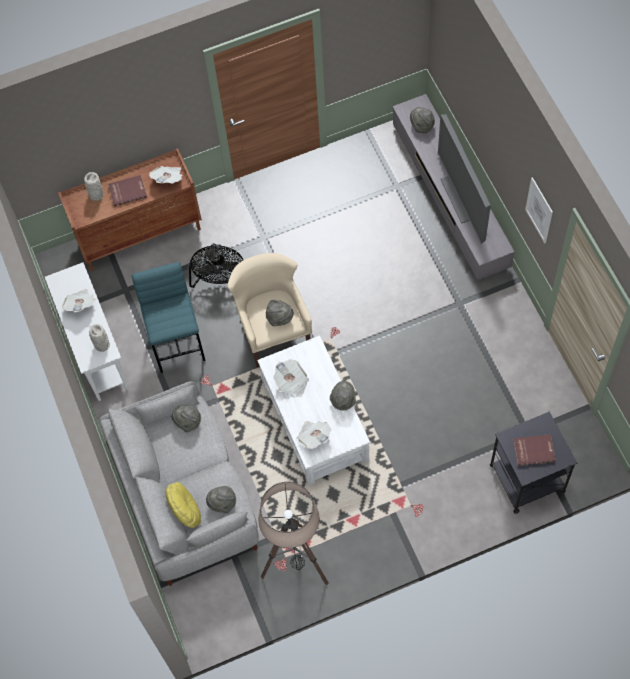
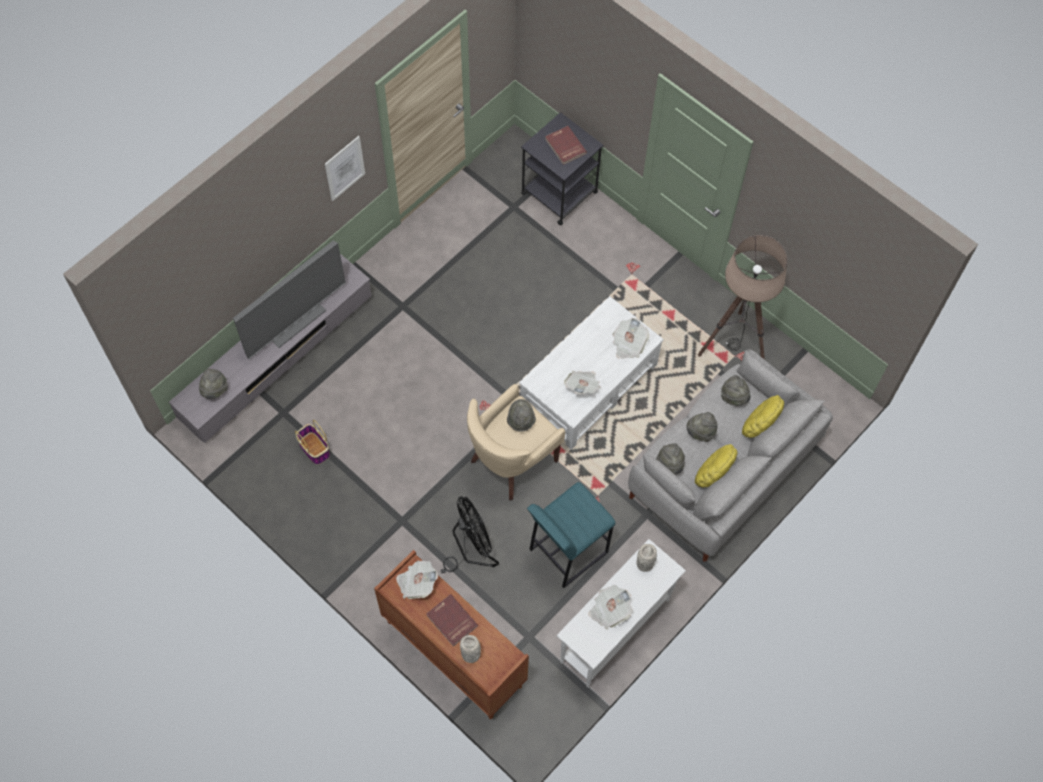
camera: 120 degrees left, 0 degrees up
(162, 452) = (713, 475): none -> yellow pillow
(343, 400) = (579, 334): grey hat -> grey hat (700, 432)
(355, 197) = (314, 448): none -> basket

